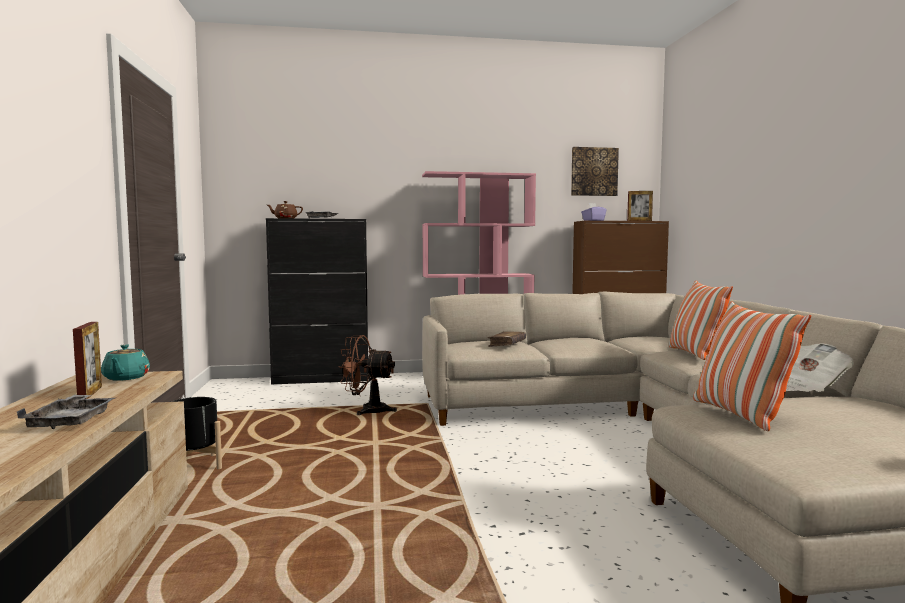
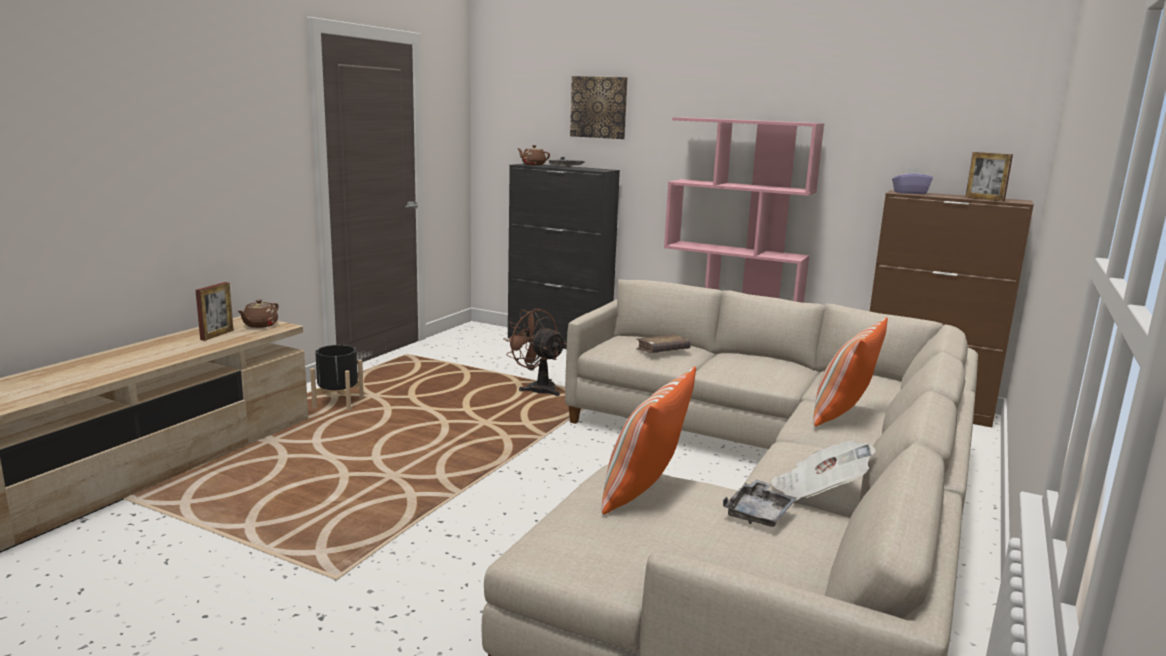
camera: 35 degrees right, 10 degrees up
(72, 421) = (167, 356): grey tray -> grey tray (759, 513)
(125, 378) = (259, 325): turquoise teapot -> brown teapot
(594, 171) = (934, 117): picture -> picture (599, 107)

